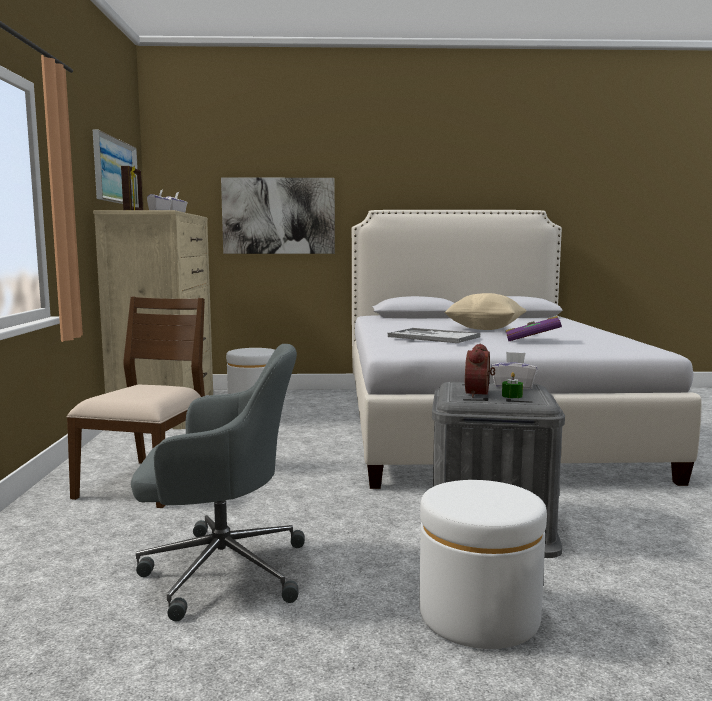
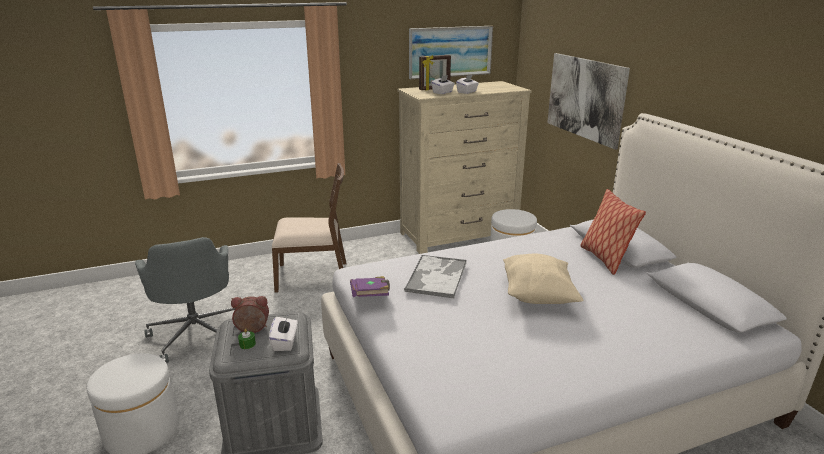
camera: 70 degrees right, 15 degrees up
(432, 318) = (605, 259): none -> pillow
(532, 340) = (472, 329): purple book -> purple book (370, 296)

